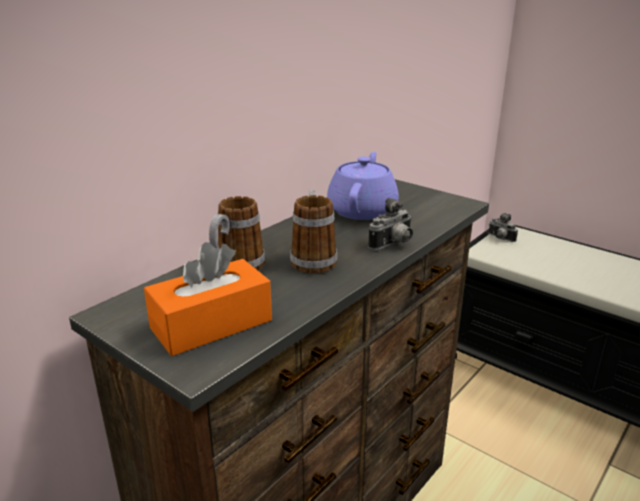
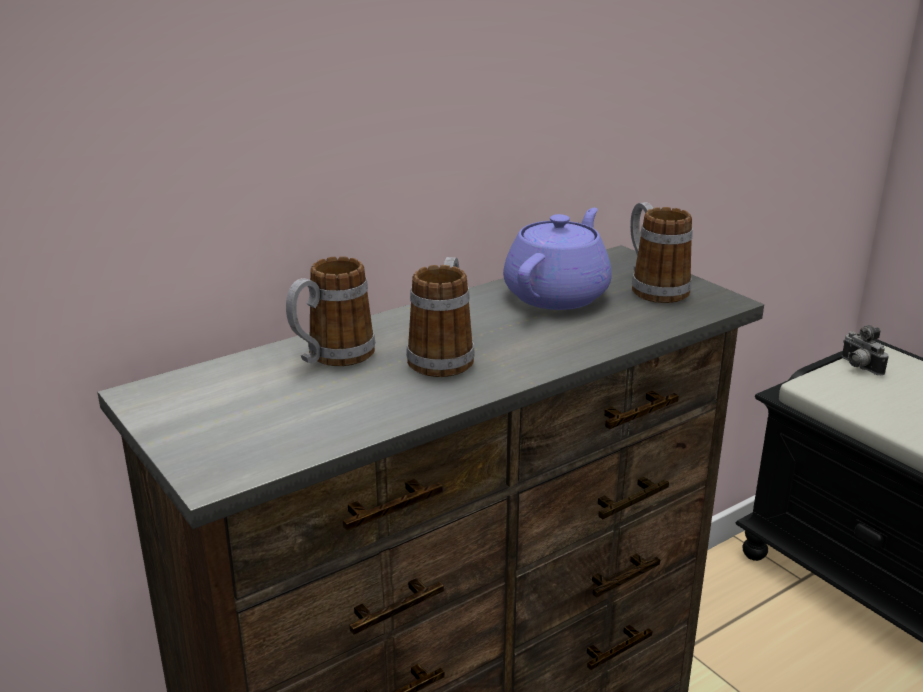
camera: 15 degrees right, 0 degrees up
(211, 324) = (261, 425): orange tissue box -> none
(393, 245) = (570, 350): camera -> none
(418, 200) = (653, 287): none -> mug

